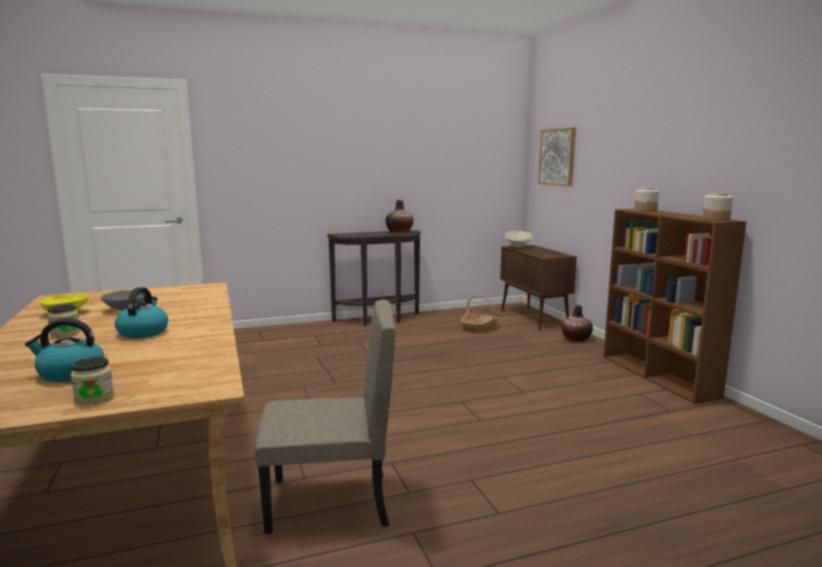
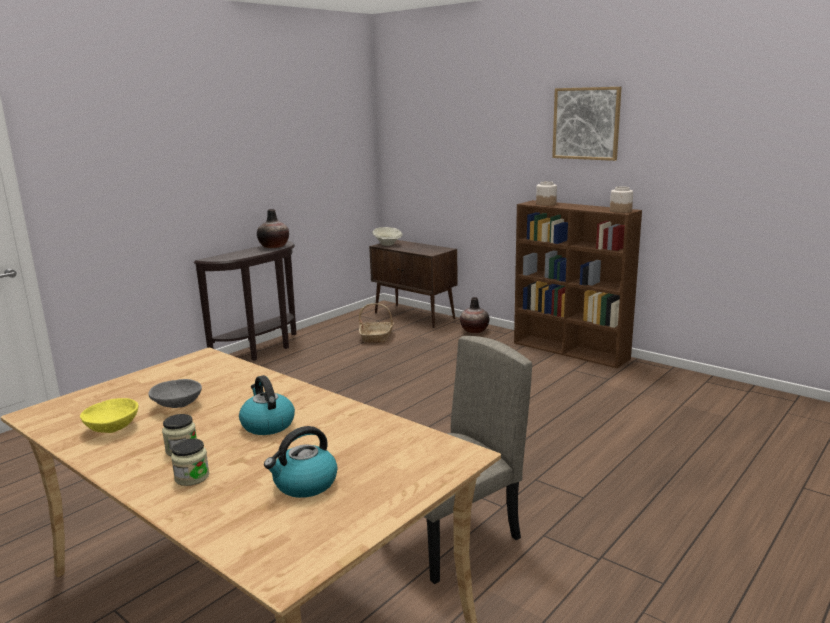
camera: 30 degrees left, 5 degrees up
(94, 397) = (387, 495): jar -> jar (192, 477)
(557, 157) = (419, 147): picture -> picture (586, 123)

